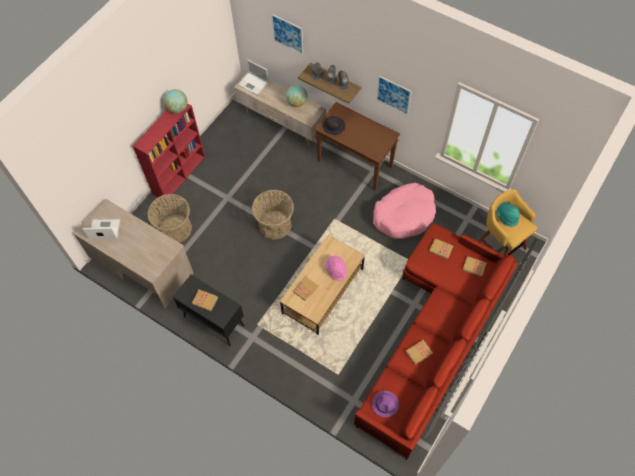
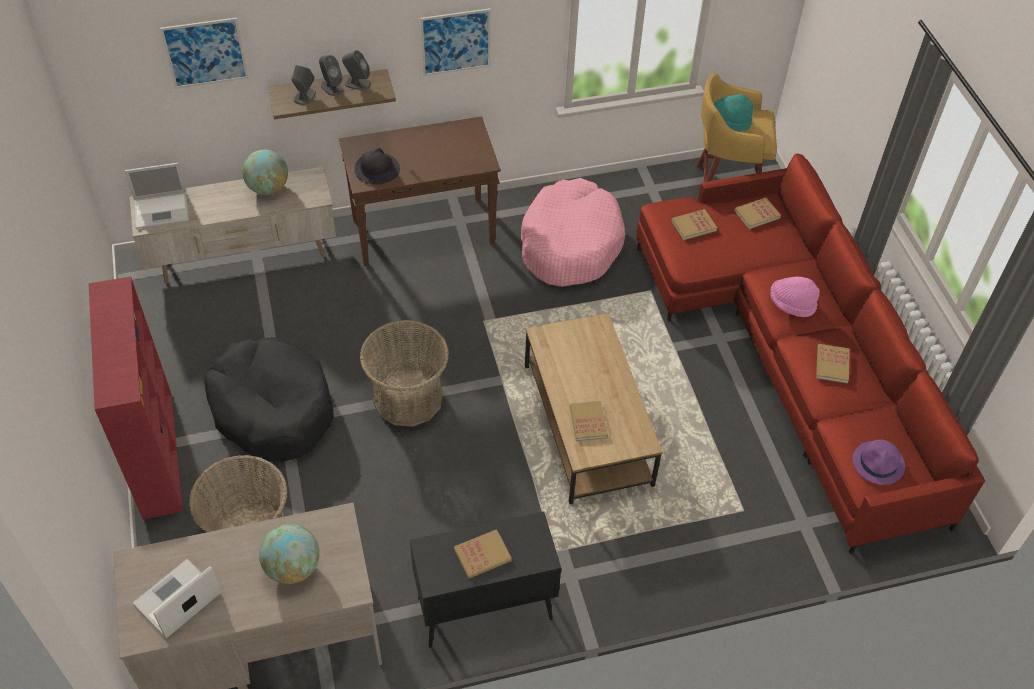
camera: 50 degrees left, 10 degrees down
(177, 108) = (110, 298): globe -> globe (293, 568)
(228, 190) = (272, 409): none -> black dog bed
(336, 270) = (596, 362): pink hat -> pink hat (791, 304)

